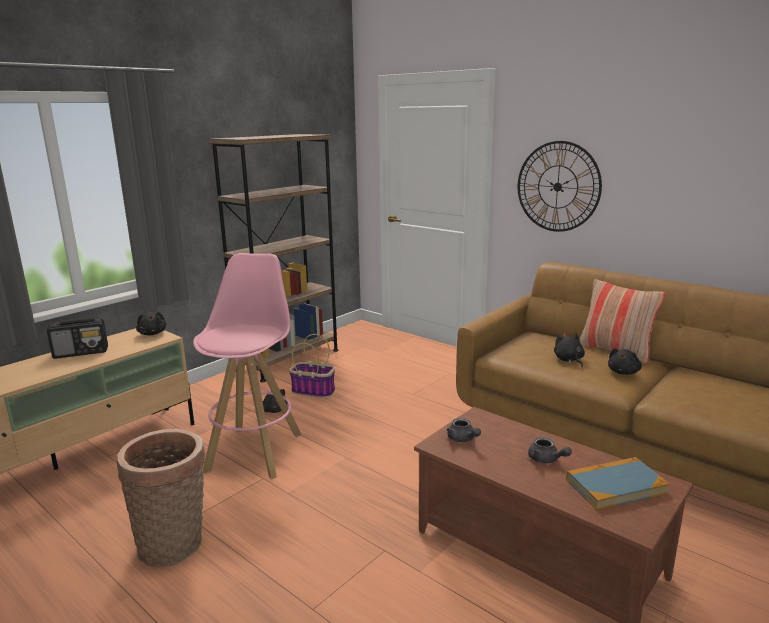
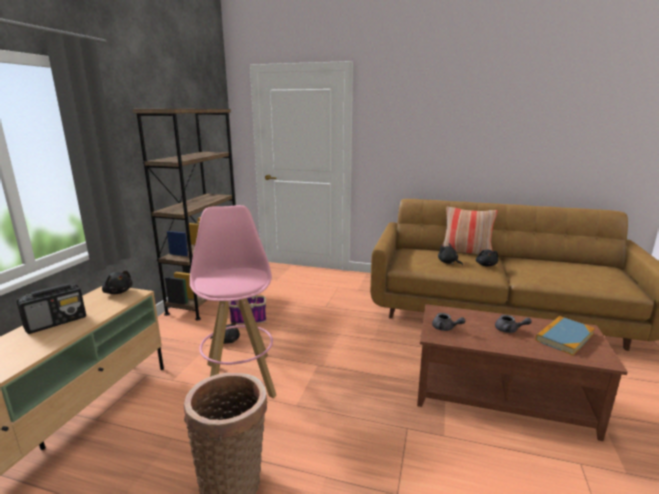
camera: 25 degrees left, 0 degrees up
(557, 187) = (404, 146): wall clock -> none

